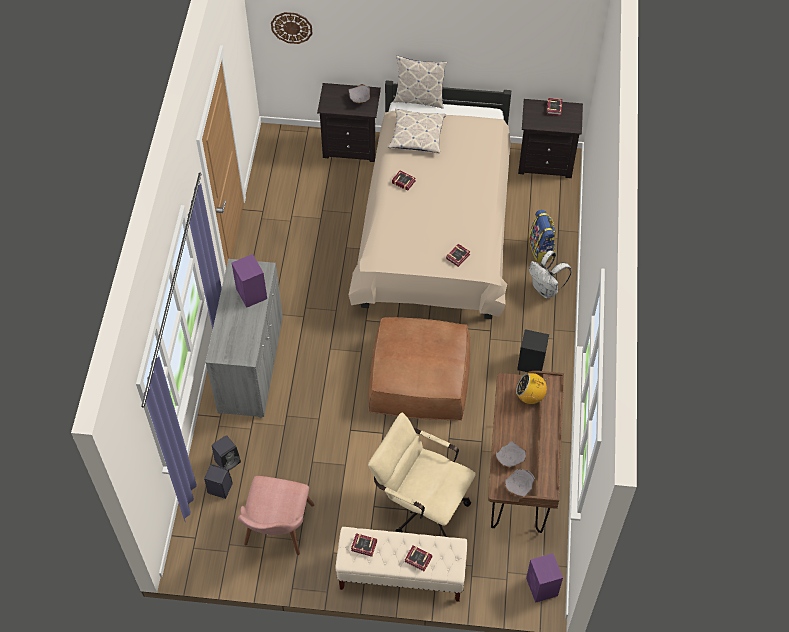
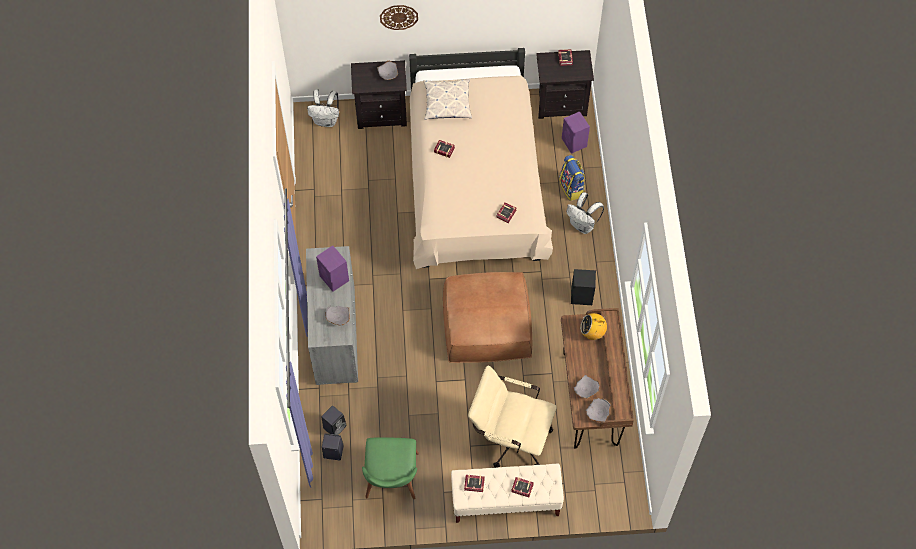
camera: 10 degrees left, 5 degrees up
(246, 337) = (338, 319): none -> grey bowl
(276, 533) = (391, 483): pink chair -> green chair
(291, 27) = (320, 22): wall clock -> wall clock (399, 17)
(291, 145) = (326, 120): none -> white backpack
(419, 99) = (442, 66): pillow -> none
(542, 587) = (626, 492): purple speaker -> purple speaker (574, 143)

